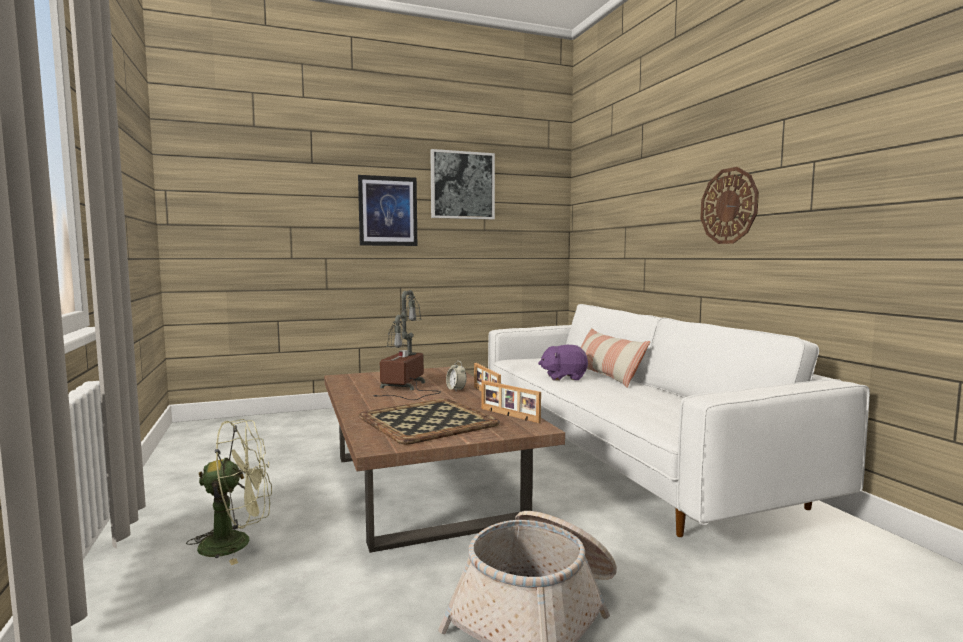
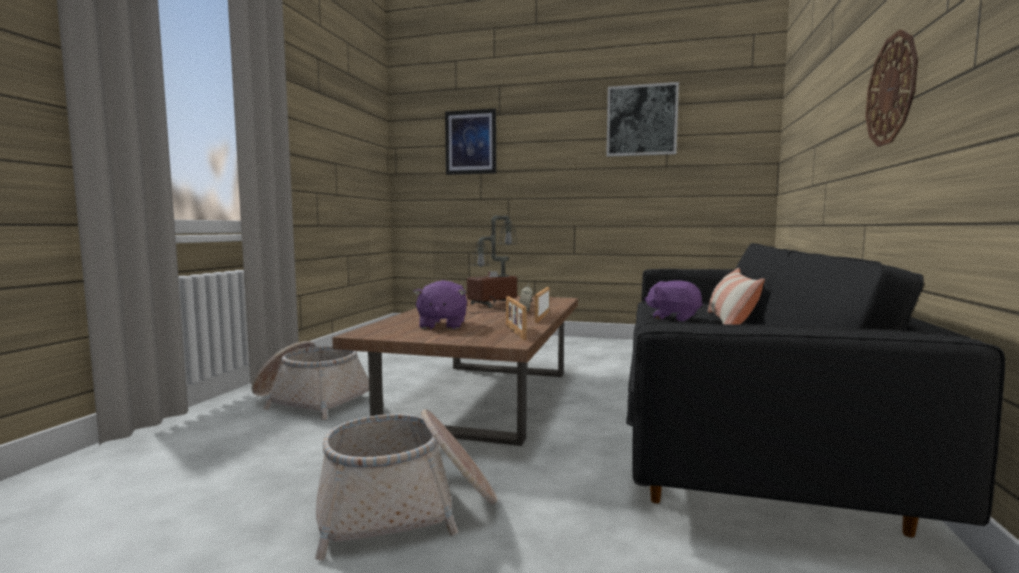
camera: 35 degrees right, 0 degrees up
(237, 543) = (311, 401): green fan -> basket
(388, 211) = (564, 152): picture -> picture (471, 142)
(428, 420) = (442, 325): tray -> purple plush toy
(622, 452) = (727, 413): white sofa -> black sofa

